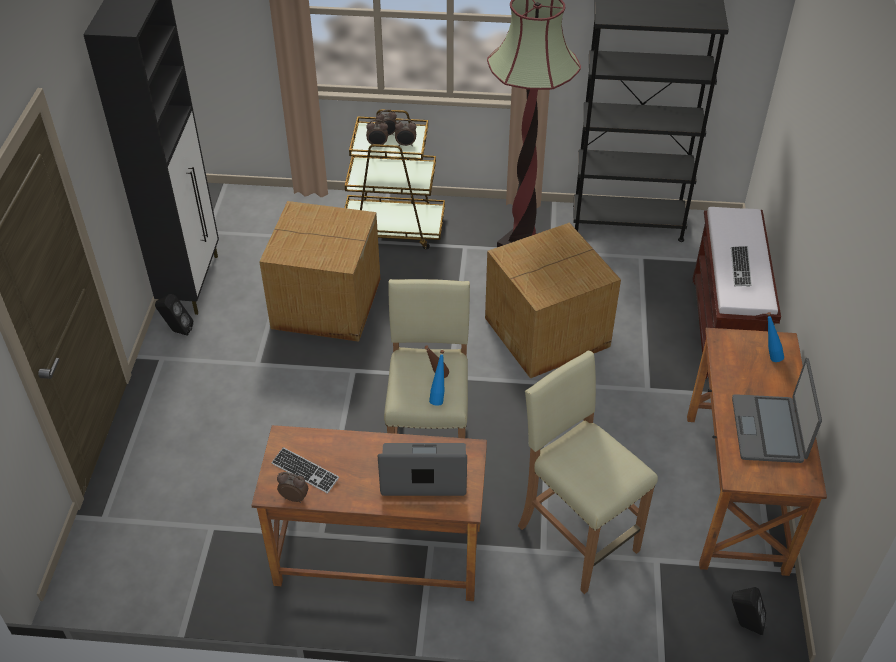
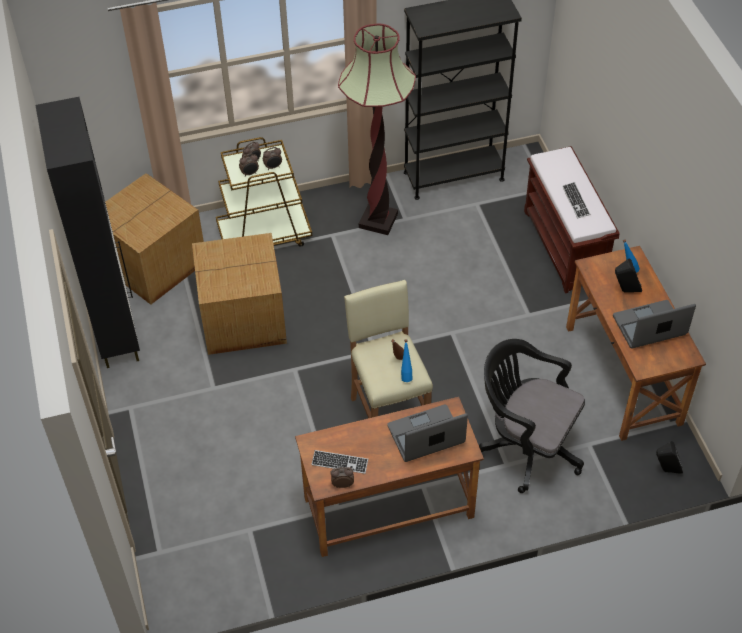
camera: 20 degrees left, 5 degrees up
(177, 331) = (130, 380): black speaker -> black speaker (625, 291)
(549, 332) = (434, 290): cardboard box -> cardboard box (155, 263)
(577, 537) = (526, 446): beige stool -> black office chair
(769, 429) = (649, 326): laptop -> laptop turned 90 degrees clockwise

